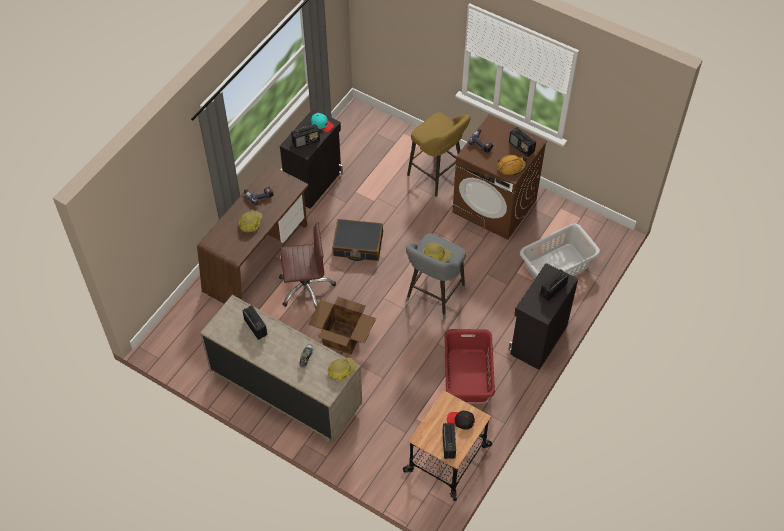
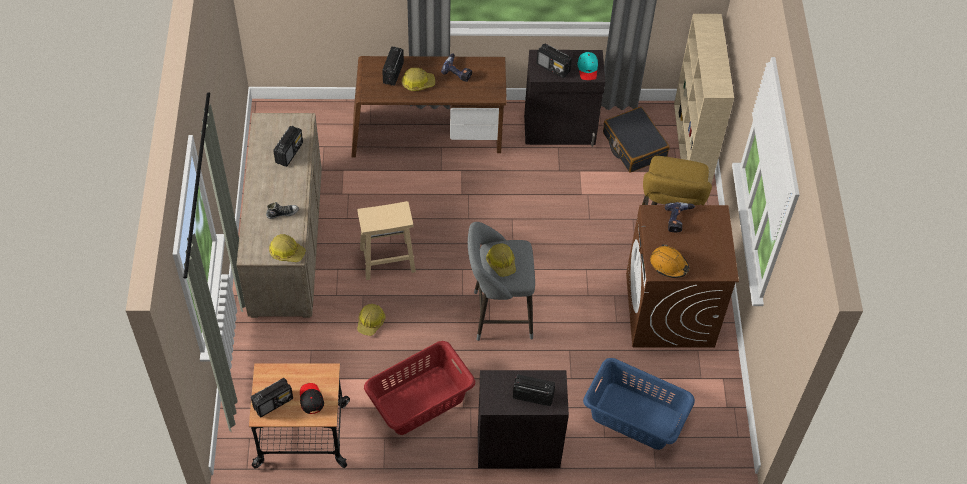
camera: 55 degrees right, 0 degrees up
(306, 288) = (423, 195): brown office chair -> none
(343, 337) = (386, 260): cardboard box -> beige stool
(358, 245) = (512, 210): black suitcase -> black suitcase (634, 146)
(381, 123) = (692, 144): none -> beige bookcase
(386, 372) = (371, 322): none -> hard hat
(521, 147) = (706, 261): radio -> radio (393, 73)
(557, 266) = (635, 417): grey laundry basket -> blue laundry basket

